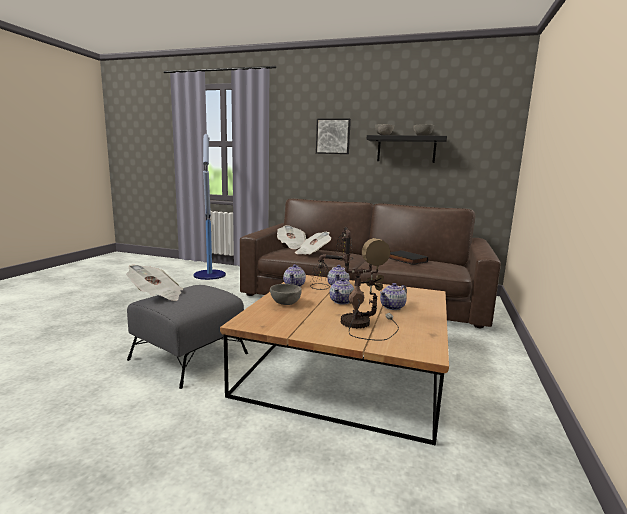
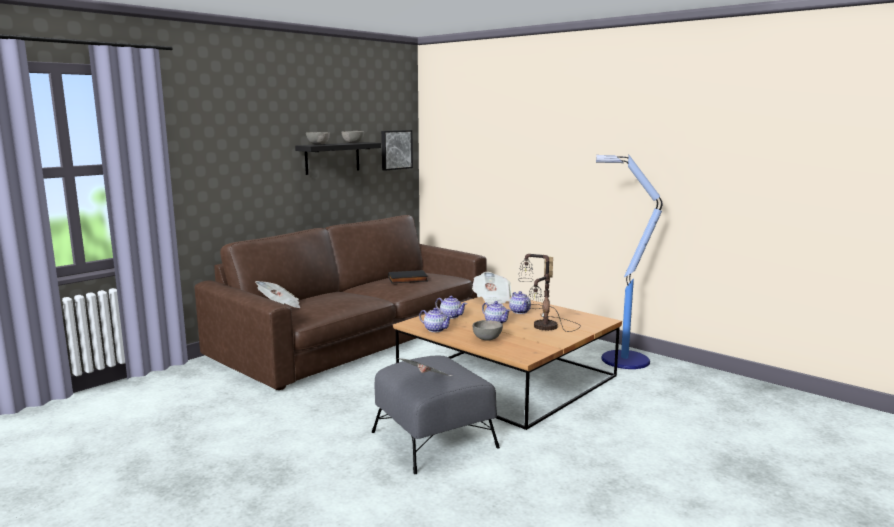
camera: 65 degrees left, 0 degrees up
(209, 274) = (138, 404): floor lamp -> floor lamp (623, 360)
(312, 253) = (333, 303): newspaper -> newspaper (492, 300)
(333, 136) = (252, 147): picture -> picture (395, 149)

